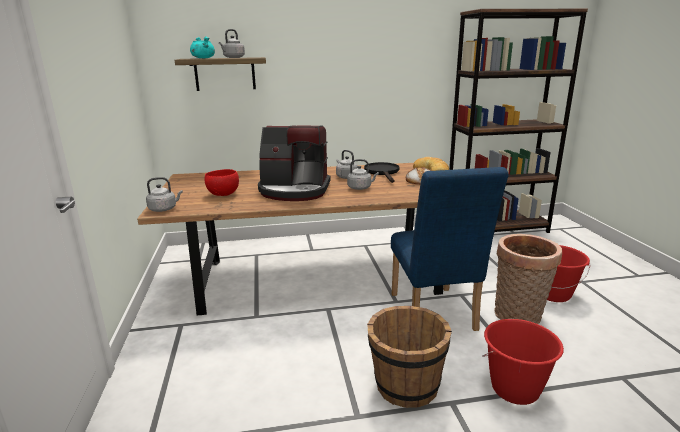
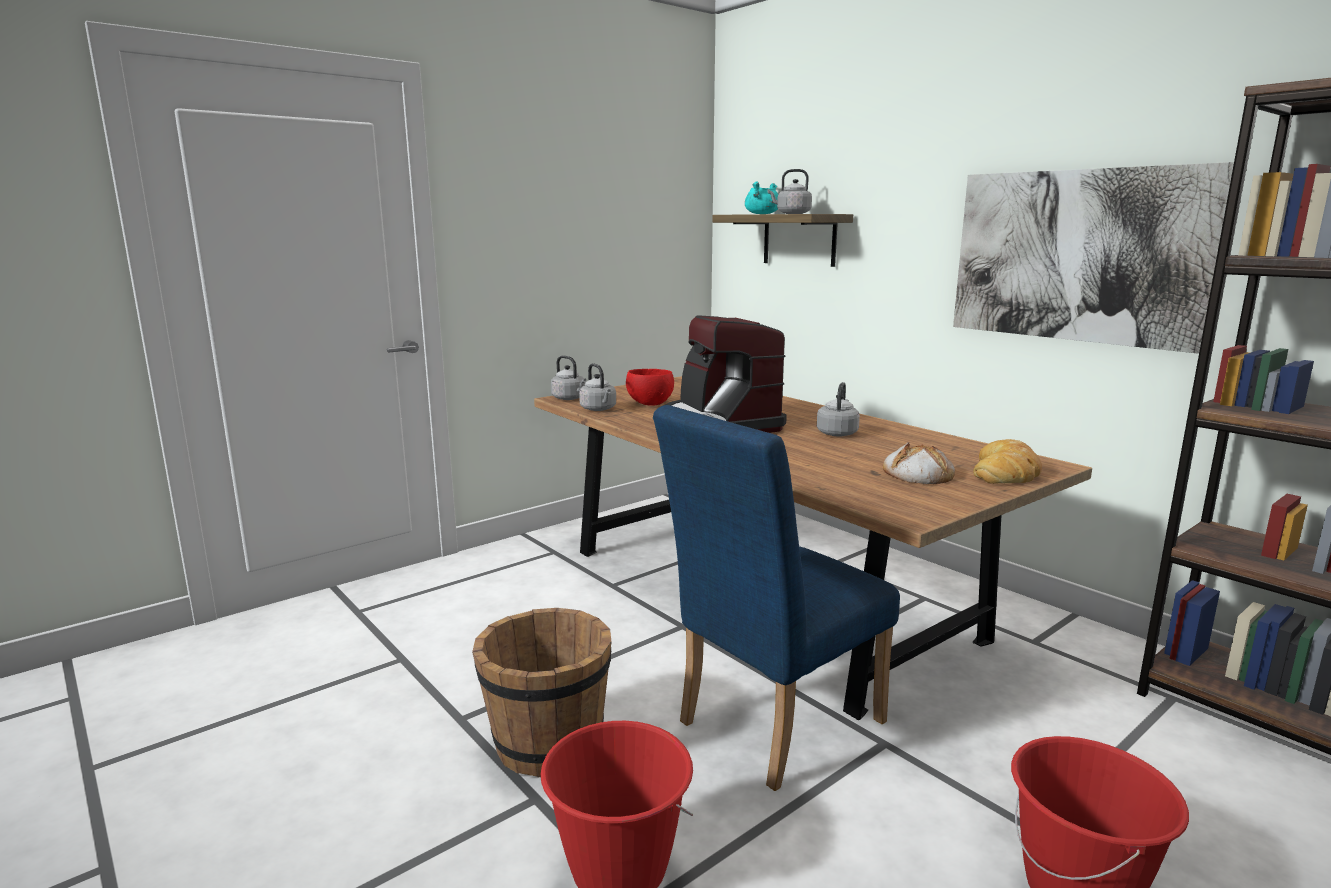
camera: 60 degrees right, 5 degrees down
(360, 188) = (796, 449): grey kettle -> grey kettle (599, 409)
(383, 172) = (911, 446): black frying pan -> none
(390, 74) = (1076, 256): none -> picture
(519, 317) = (888, 842): basket -> none

